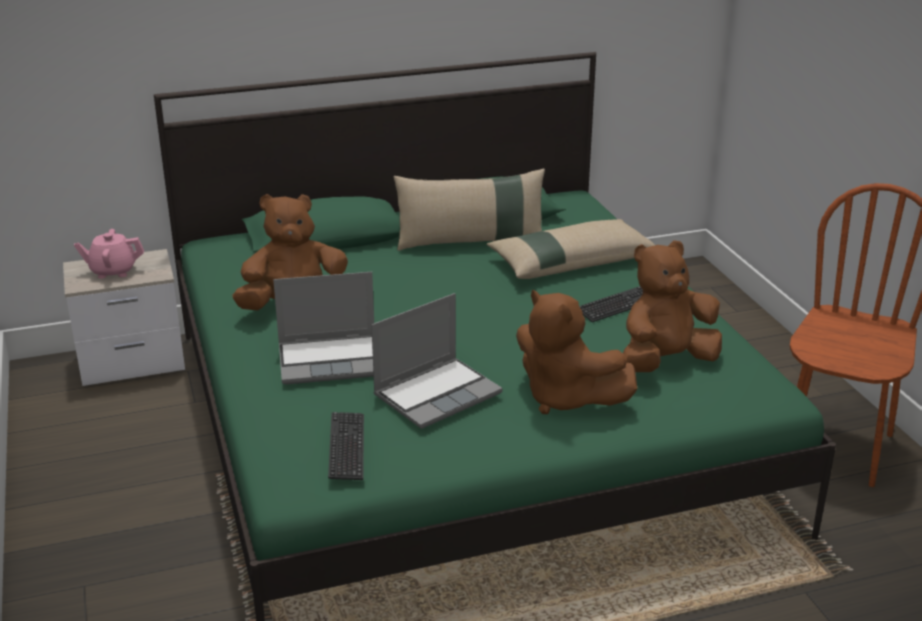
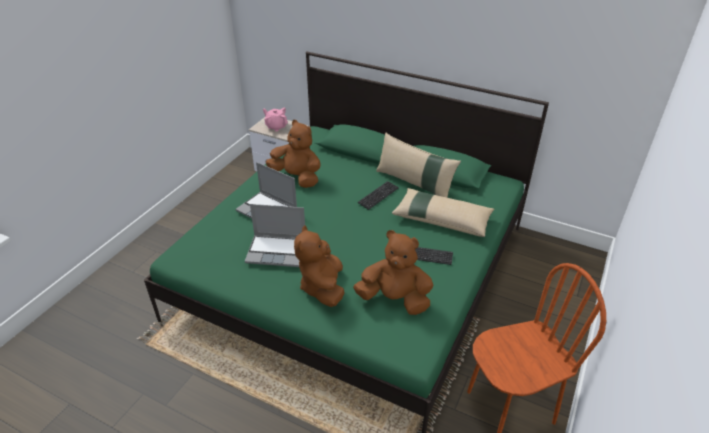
camera: 45 degrees right, 10 degrees up
(347, 447) = (212, 253): keyboard -> keyboard (378, 196)

